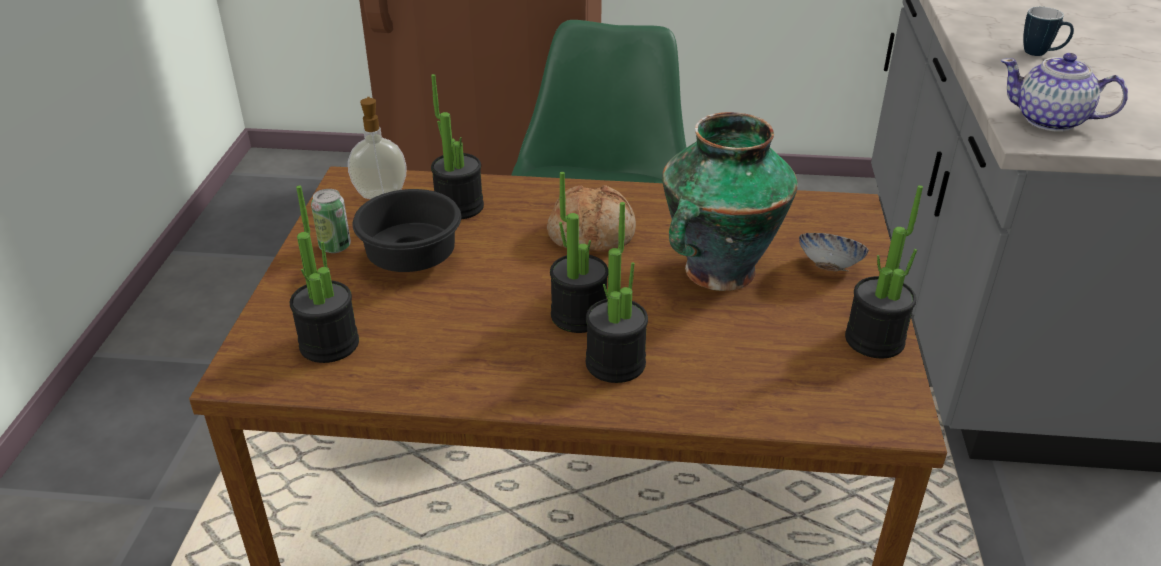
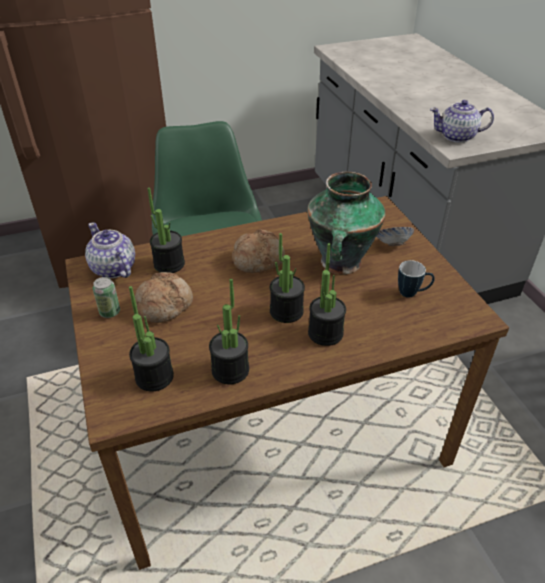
camera: 25 degrees left, 5 degrees up
(380, 194) = (113, 269): soap dispenser -> teapot
(412, 257) = (164, 304): black bowl -> bread
(874, 340) = (440, 278): potted plant -> potted plant (230, 370)
(1041, 54) = (427, 99): mug -> mug (412, 293)

